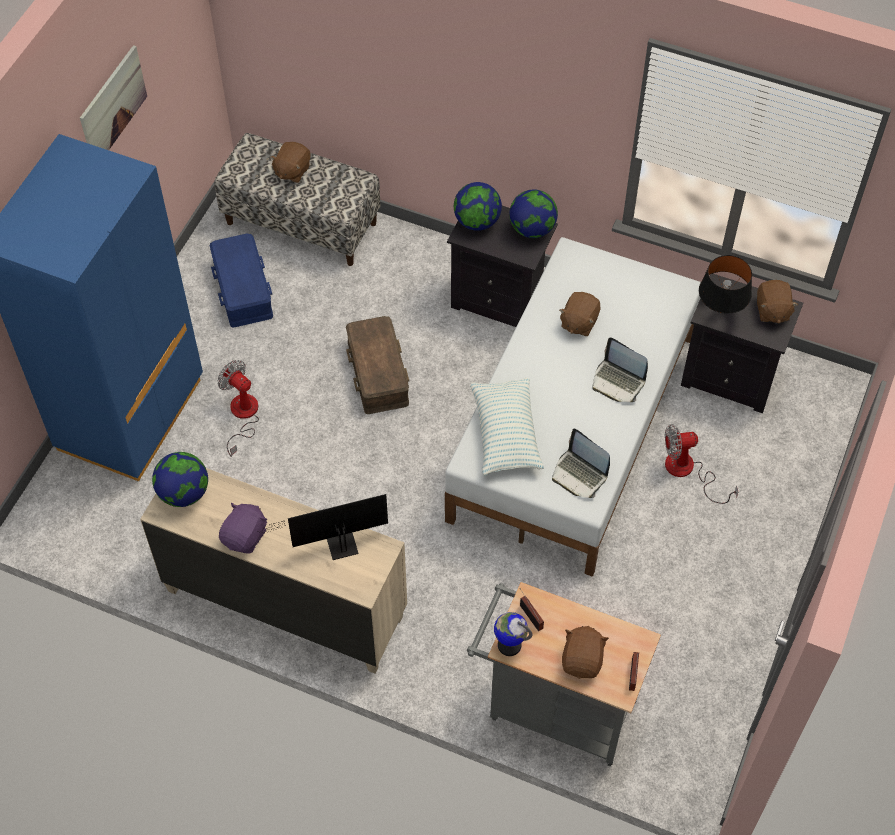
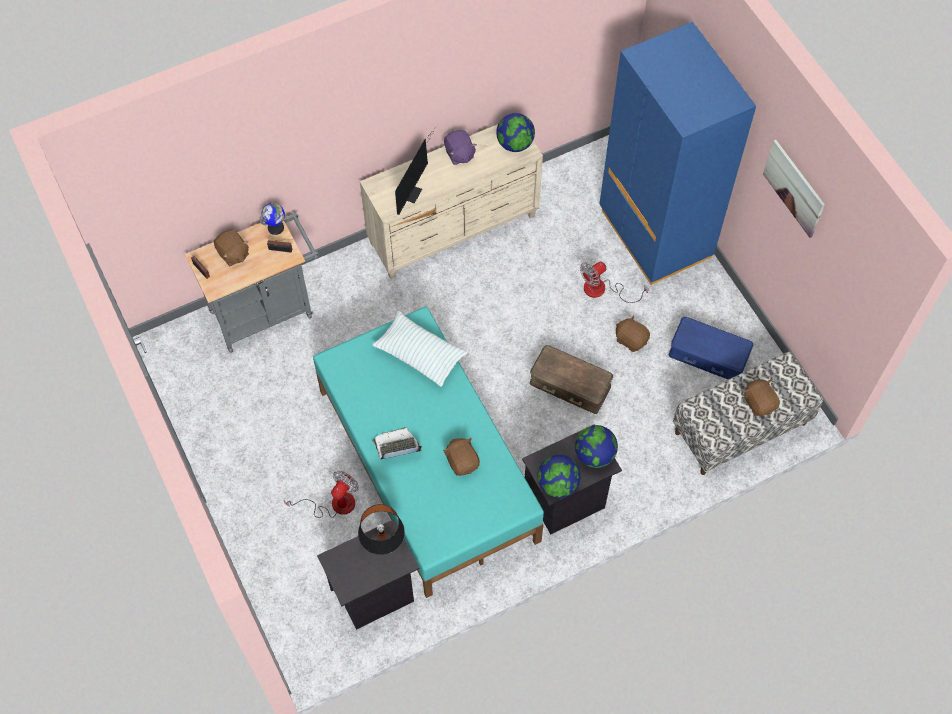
camera: 130 degrees right, 5 degrees up
(242, 416) = (602, 290): fan -> fan turned 150 degrees clockwise
(574, 426) = (427, 466): white bed -> turquoise bed
(579, 474) = (355, 371): laptop -> none
(772, 311) = (353, 578): brown plush toy -> brown plush toy (631, 339)

